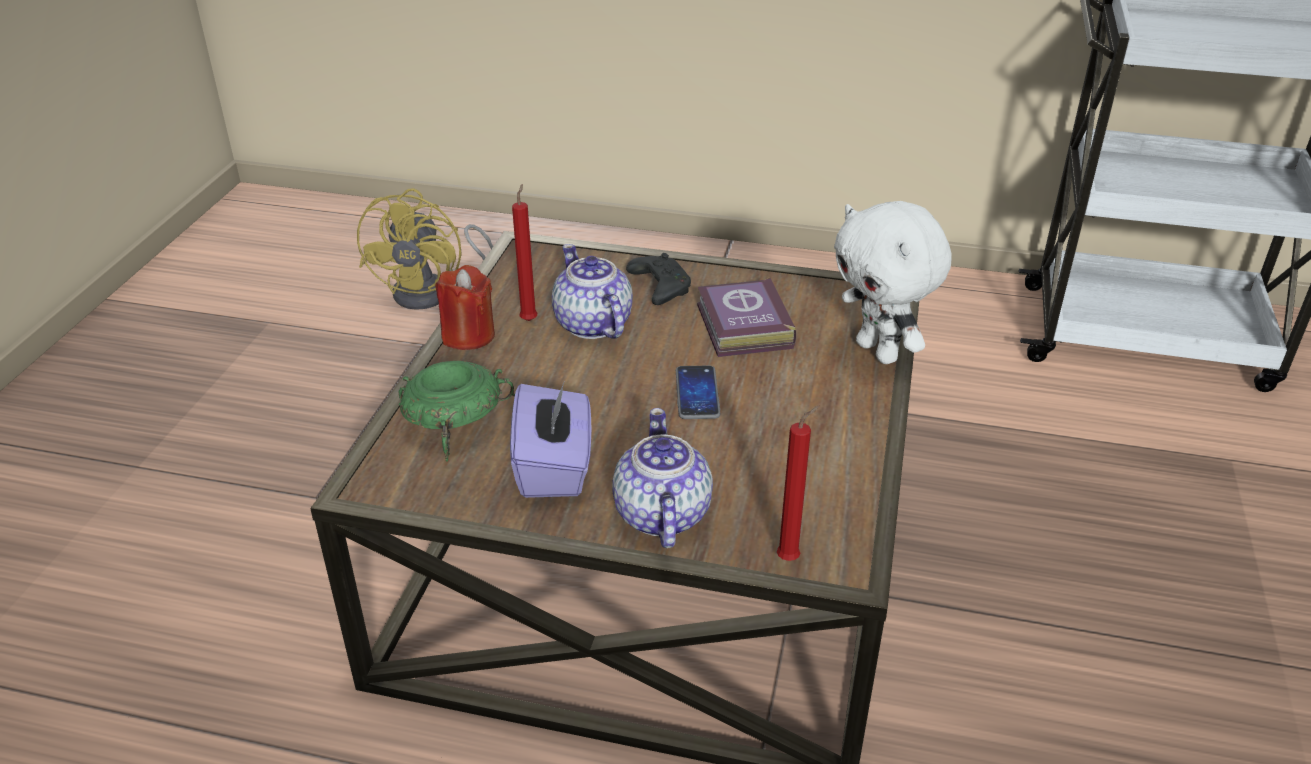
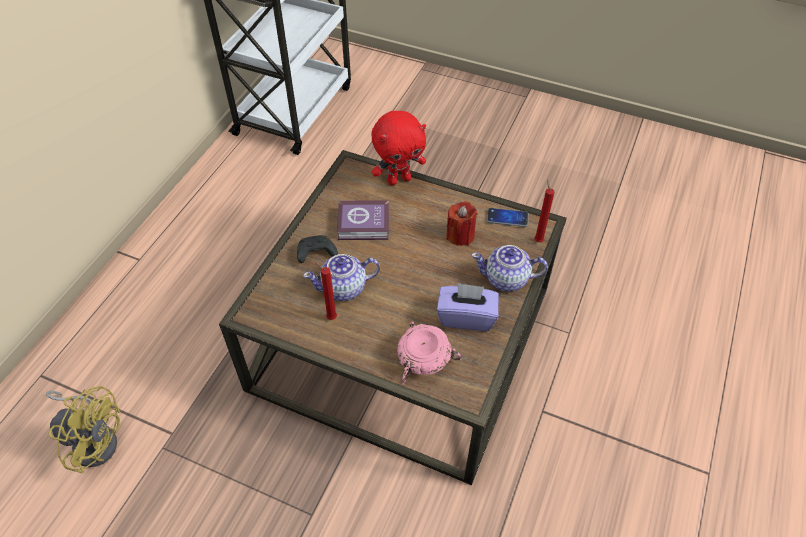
camera: 80 degrees left, 15 degrees up
(456, 423) = (424, 357): green bowl -> pink bowl
(468, 335) = (340, 348): red candle -> red candle (460, 235)
(697, 394) = (418, 252): phone -> phone (507, 218)
(879, 352) = (399, 179): white plush toy -> red plush toy

